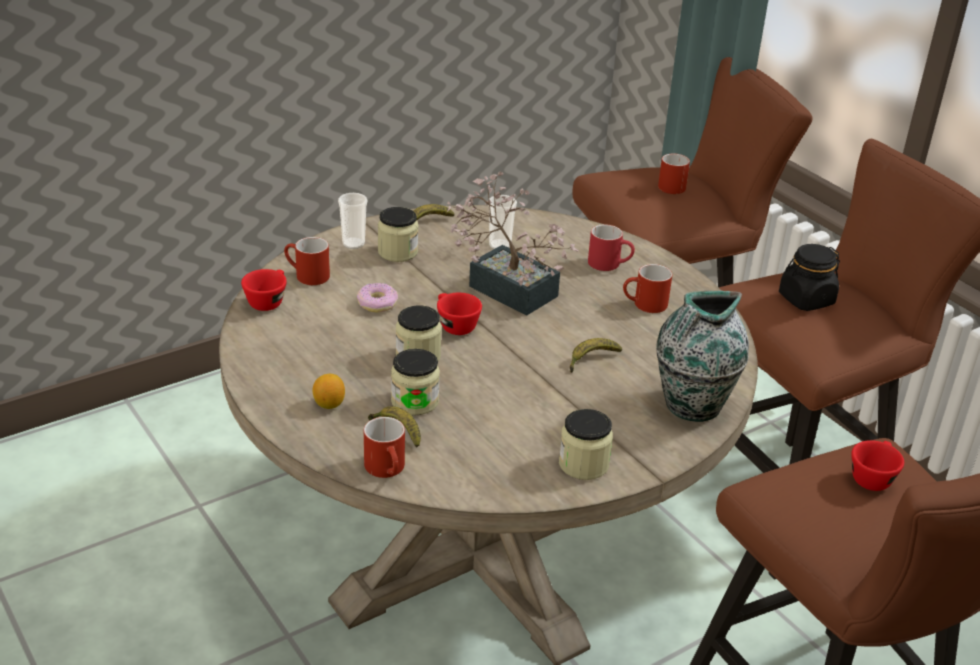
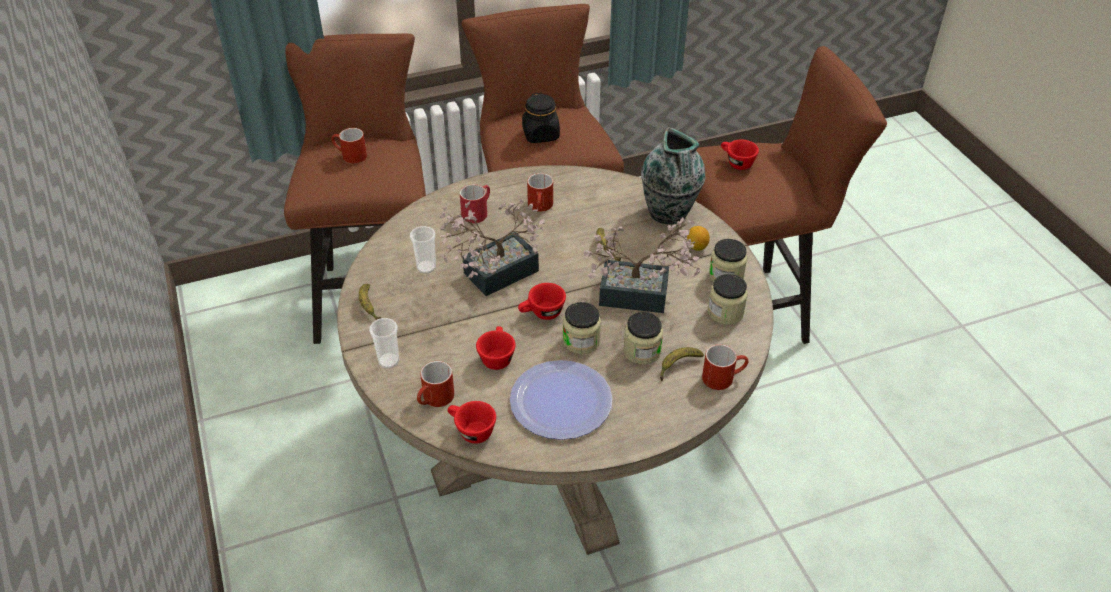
camera: 75 degrees left, 10 degrees up
(320, 351) = (561, 401): none -> plate
(329, 404) = (637, 403): lemon -> lemon (696, 247)
(377, 303) = (496, 356): donut -> red cup
(398, 252) = (415, 332): jar -> jar (725, 312)
(513, 395) = (642, 296): none -> potted plant

